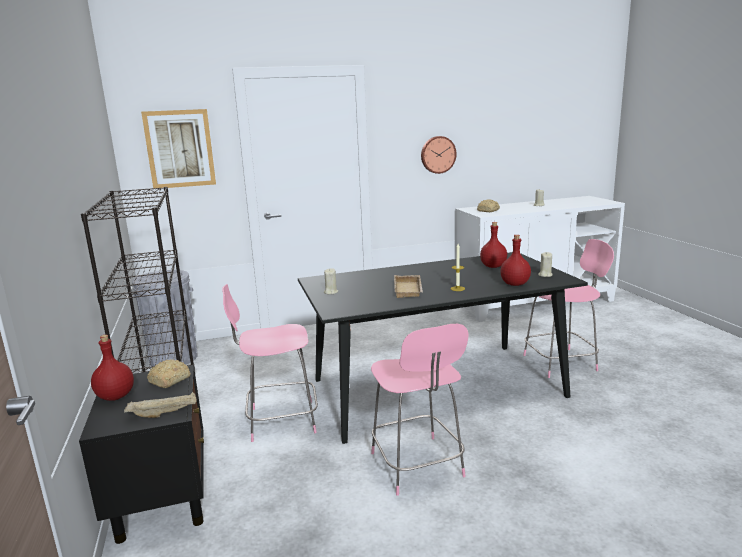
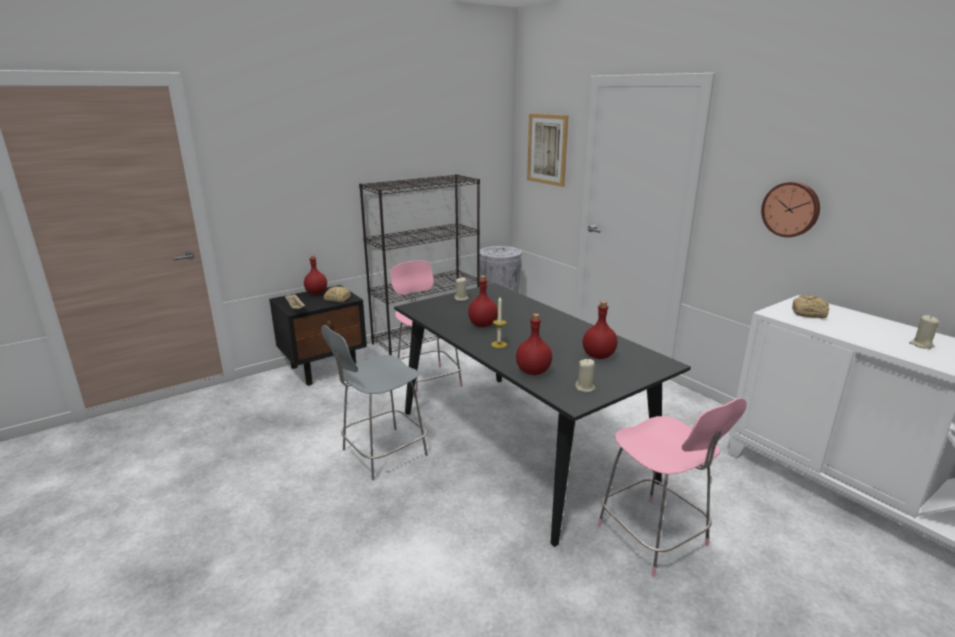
camera: 70 degrees right, 5 degrees up
(409, 290) = (482, 325): beige tray -> red bottle
(418, 467) = (381, 454): pink chair -> grey chair

